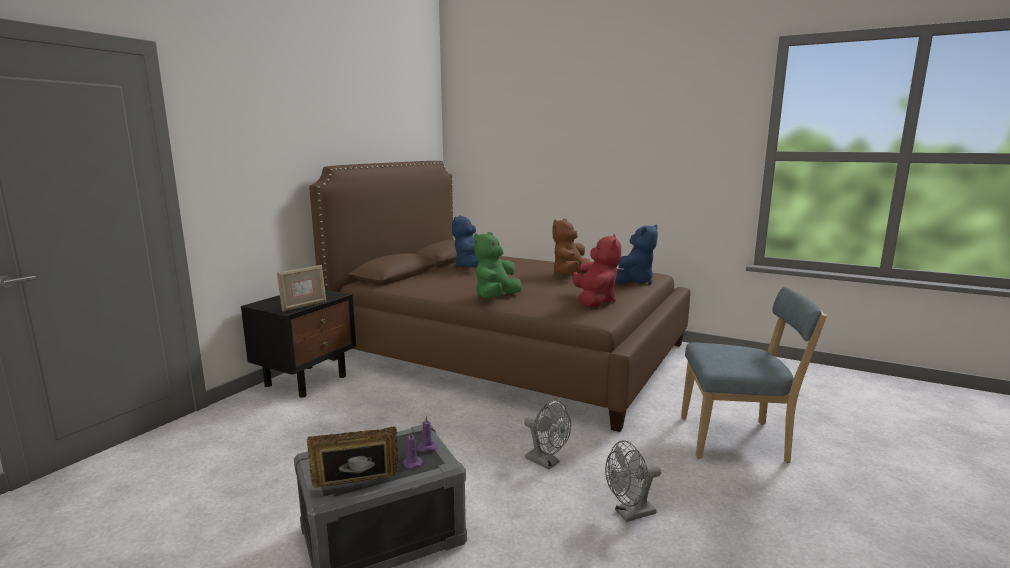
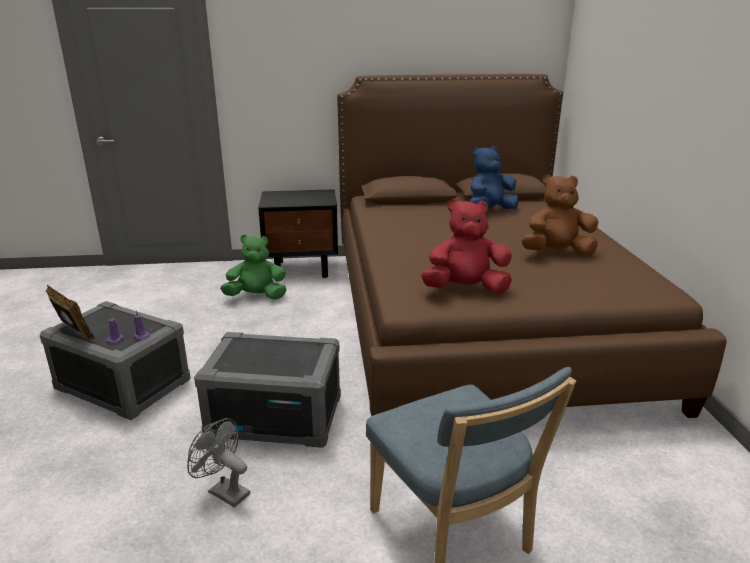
camera: 55 degrees right, 10 degrees up
(304, 306) = (284, 204): picture frame -> none
(496, 298) = (402, 247): green plush toy -> green plush toy (257, 296)
(547, 462) = (276, 416): grey fan -> grey storage box
(594, 301) = (465, 289): red plush toy -> red plush toy turned 150 degrees counterclockwise
(634, 281) = (598, 289): blue plush toy -> none

